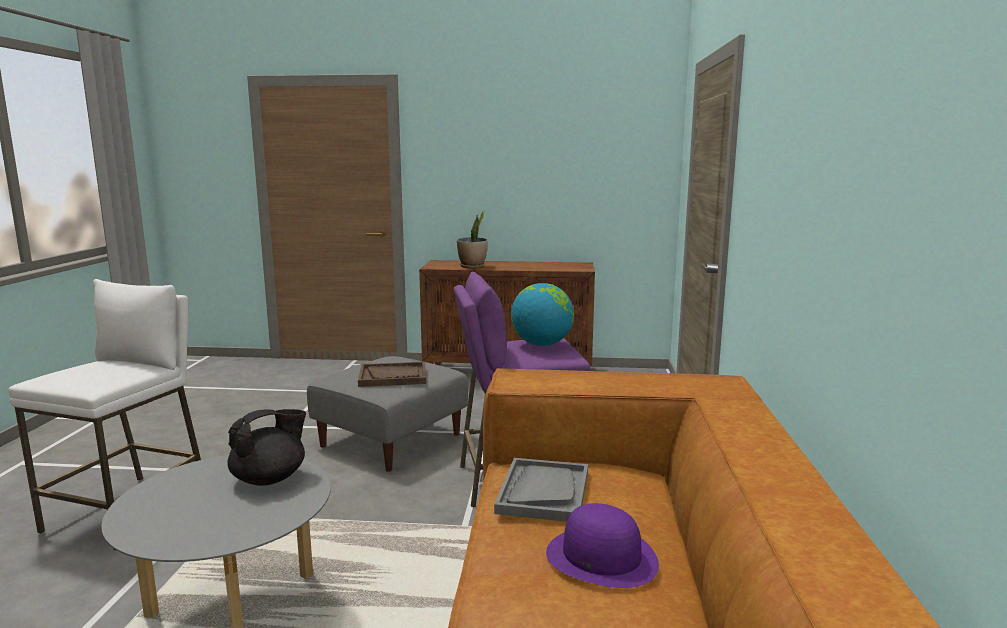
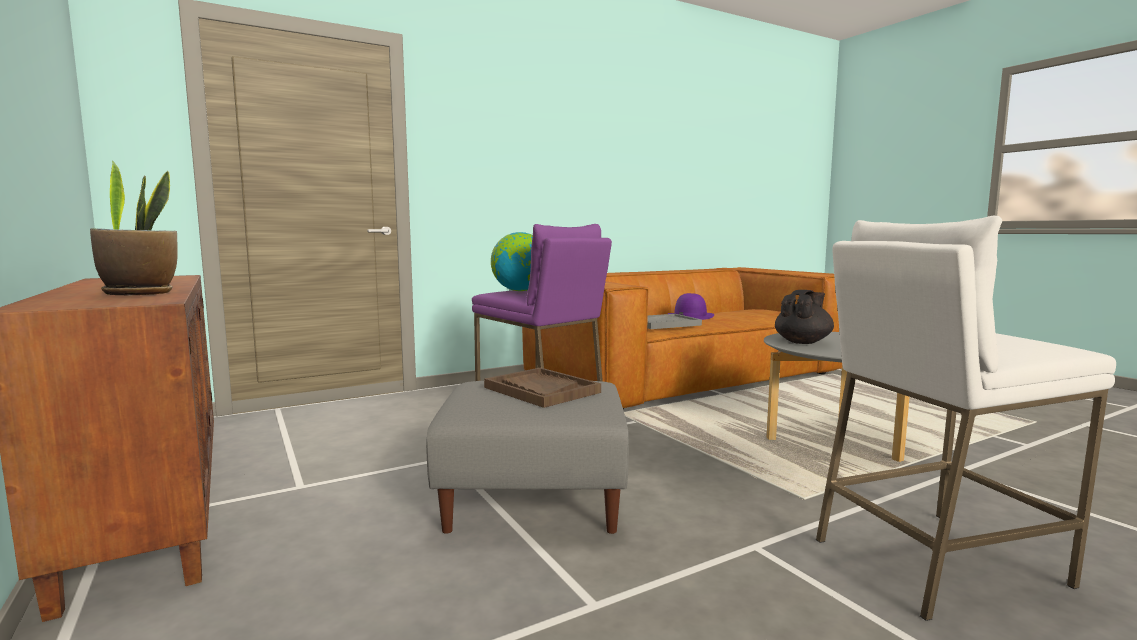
camera: 125 degrees left, 5 degrees down
(270, 479) = (803, 342): black teapot -> black teapot turned 120 degrees clockwise

